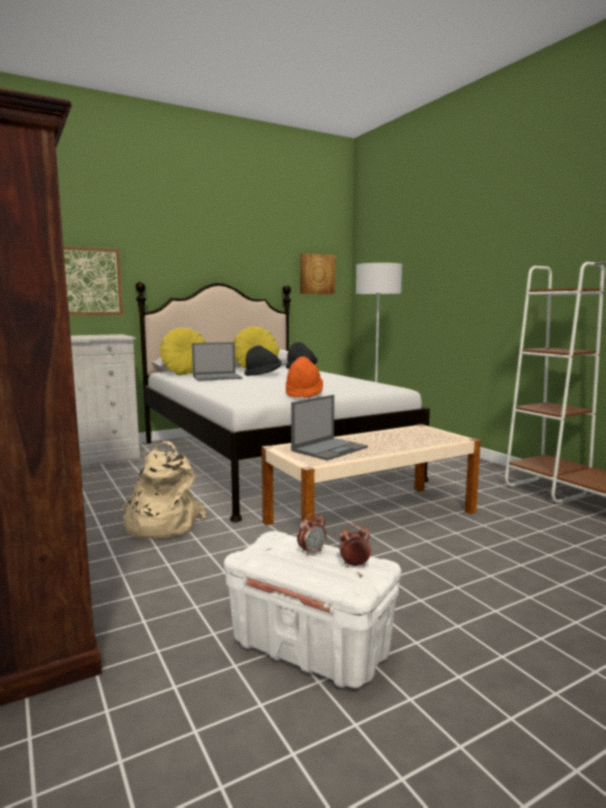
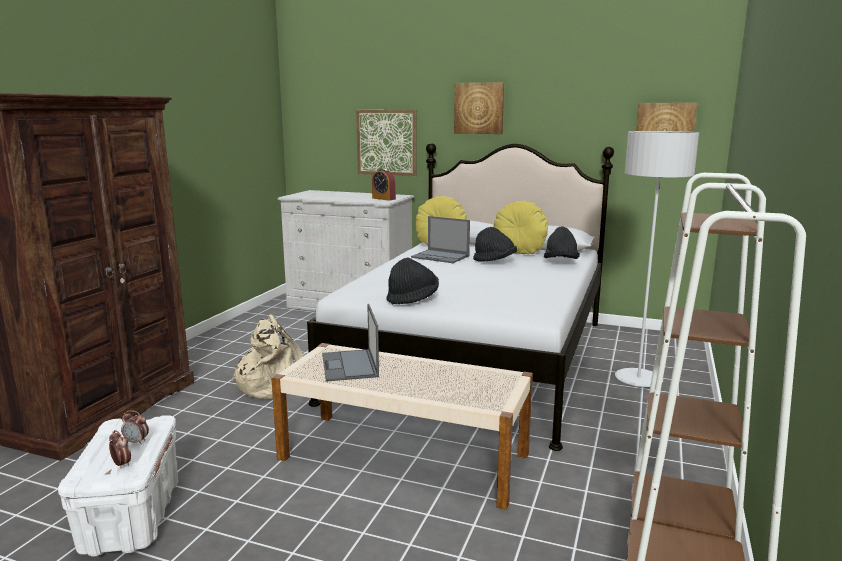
camera: 50 degrees right, 5 degrees up
(111, 336) = (383, 198): none -> alarm clock
(181, 251) = (479, 108): none -> picture
(303, 394) = (412, 299): orange hat -> black hat
(330, 449) = (350, 366): laptop -> laptop turned 75 degrees clockwise

